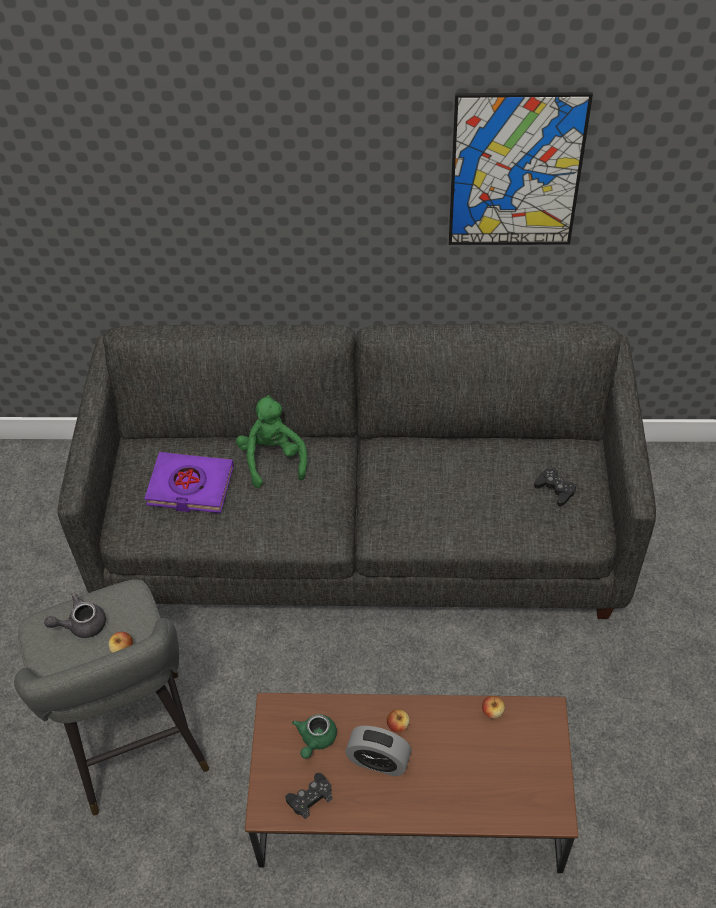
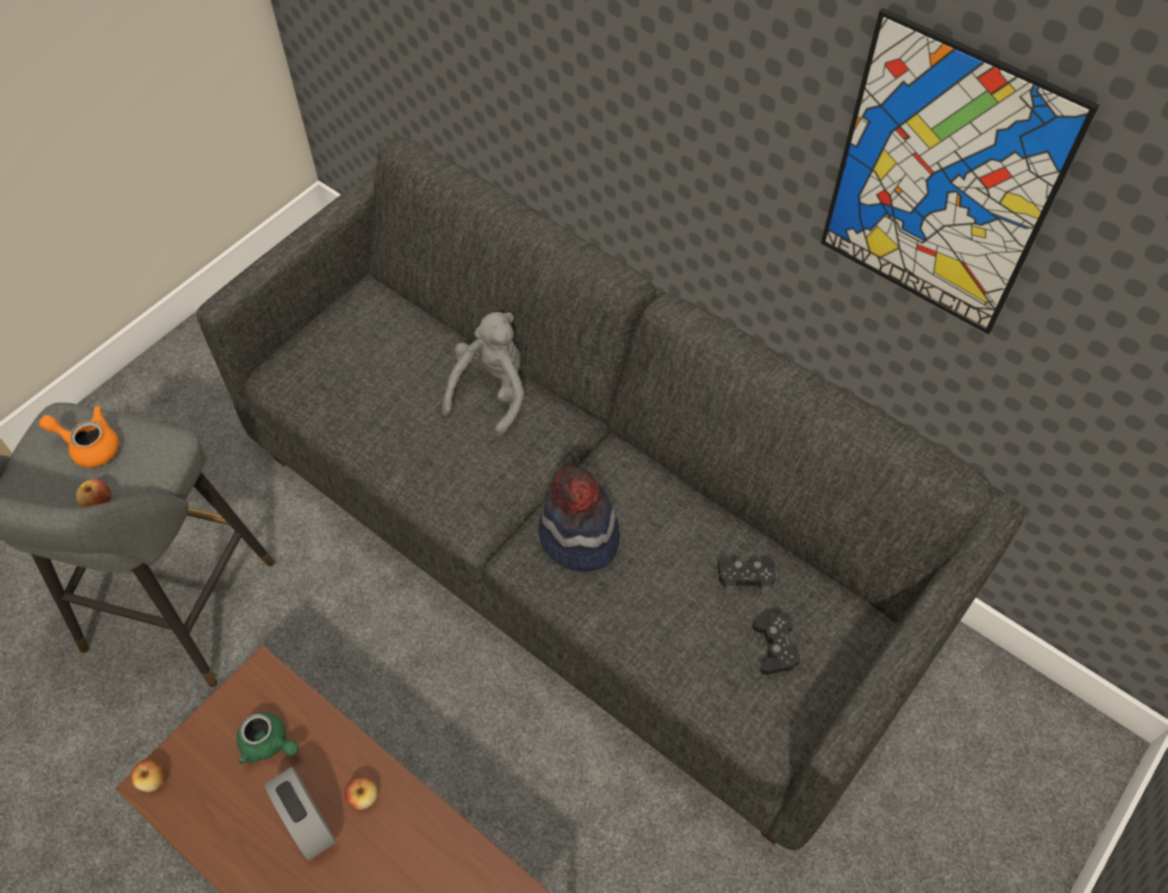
camera: 35 degrees right, 5 degrees up
(81, 624) = (90, 446): grey teapot -> orange teapot
(190, 486) = (378, 368): purple book -> none
(273, 459) = (491, 392): green plush toy -> grey plush toy
(310, 797) = (204, 806): black game controller -> black game controller (745, 577)
(315, 739) = (268, 744): green teapot -> green teapot turned 120 degrees counterclockwise
(401, 503) = (578, 537): none -> hat
(492, 711) = (477, 865): apple -> apple (153, 780)

